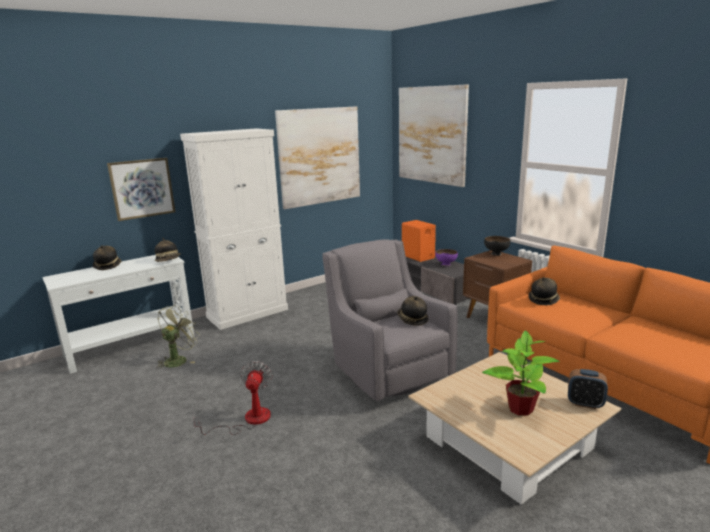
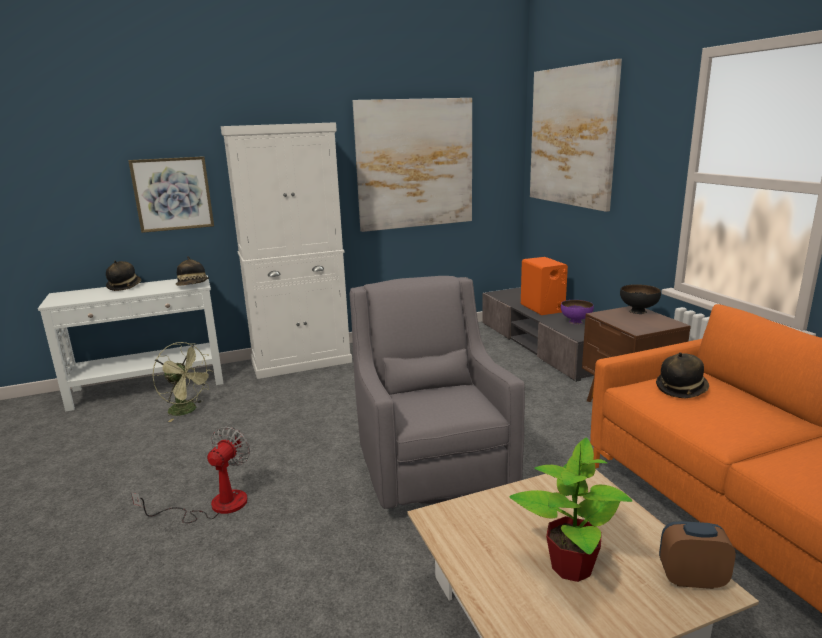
camera: 15 degrees right, 0 degrees up
(178, 359) = (188, 410): green fan -> green fan turned 75 degrees clockwise
(412, 320) = (461, 396): hat -> none
(585, 403) = (691, 579): alarm clock -> alarm clock turned 150 degrees clockwise

